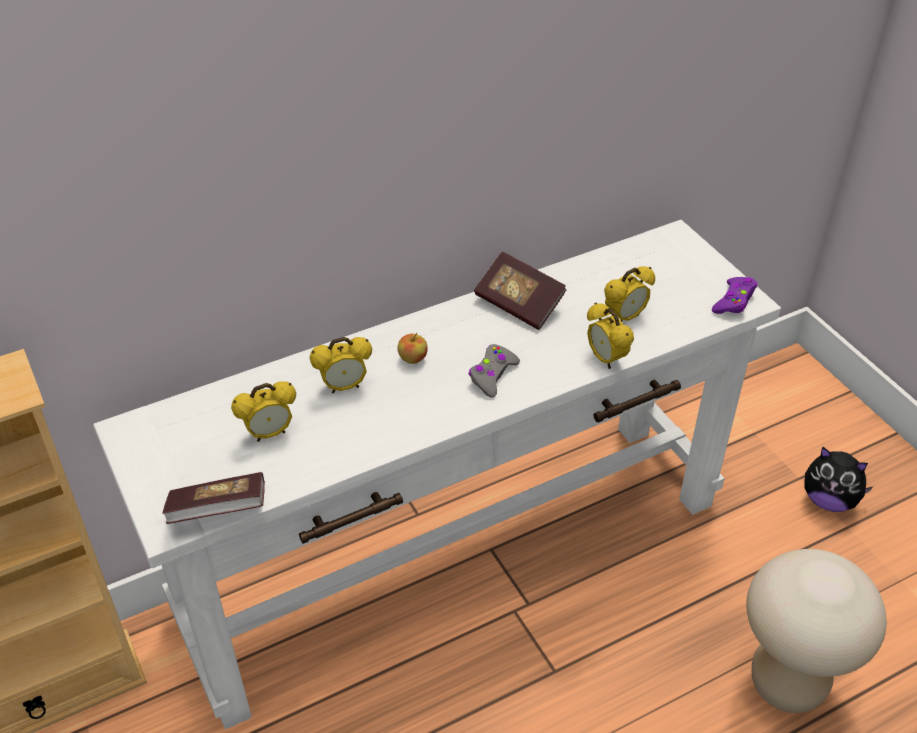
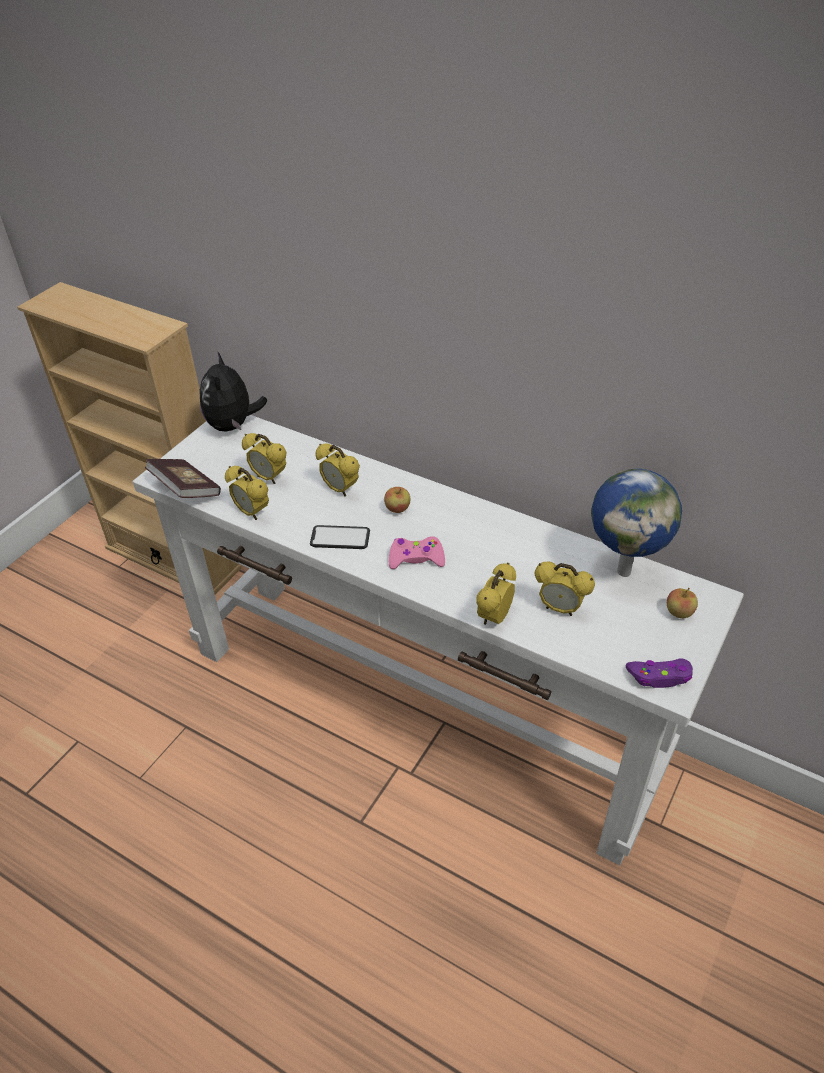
camera: 60 degrees right, 0 degrees up
(314, 468) = (252, 512): none -> alarm clock
(417, 415) = (340, 538): none -> phone
(492, 375) = (416, 558): grey game controller -> pink game controller
(519, 304) = (513, 537): book -> none
(610, 263) = (624, 570): none -> globe
(677, 259) = (679, 612): none -> apple
(787, 683) = (465, 1018): beige stool -> none
(829, 500) = (718, 974): plush toy -> plush toy (233, 425)

